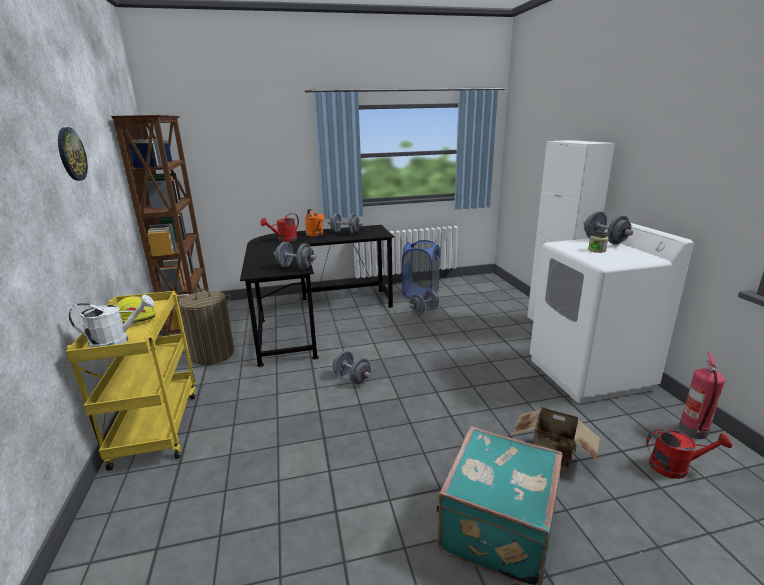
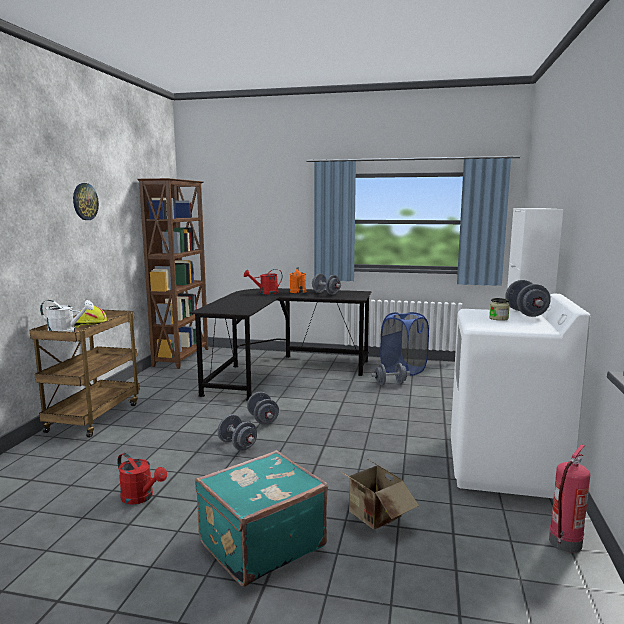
camera: 25 degrees right, 10 degrees down
(156, 427) = (94, 416): yellow cart -> brown cart
(212, 354) = (175, 381): laundry basket -> none
(296, 267) = (242, 310): grey dumbbell -> grey dumbbell (237, 445)
(675, 467) = (497, 562): red watering can -> red watering can (141, 498)

